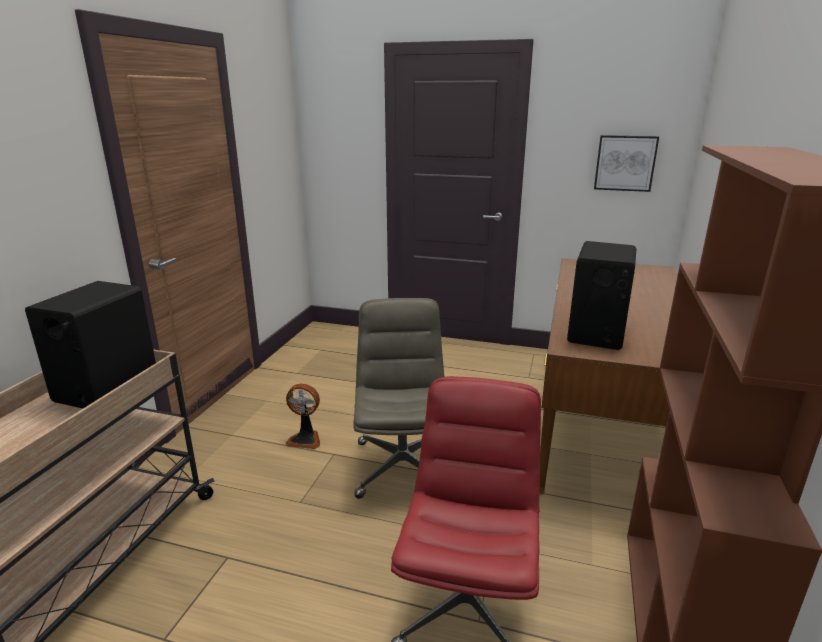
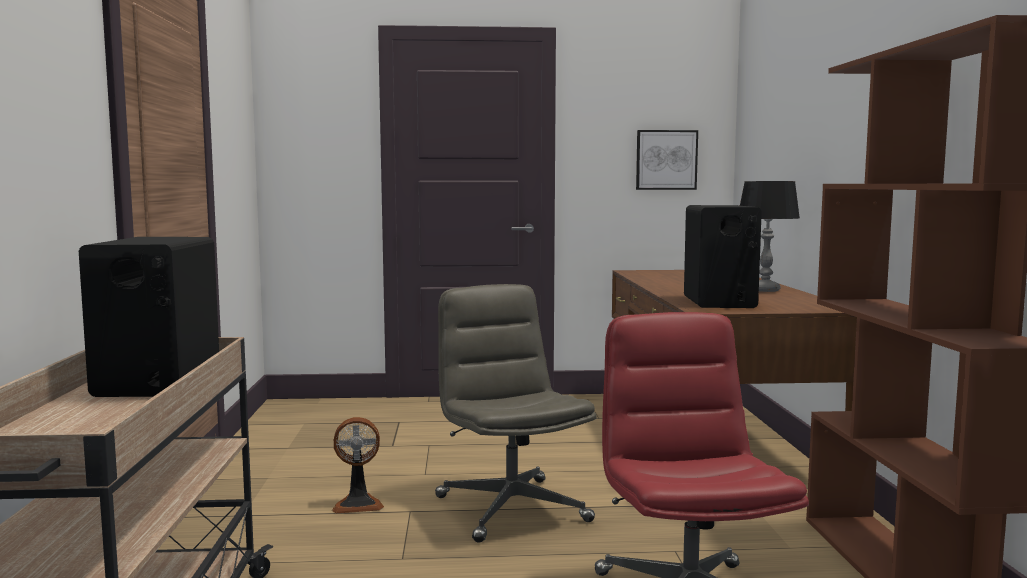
camera: 20 degrees left, 15 degrees down
(662, 313) = (764, 290): none -> table lamp

